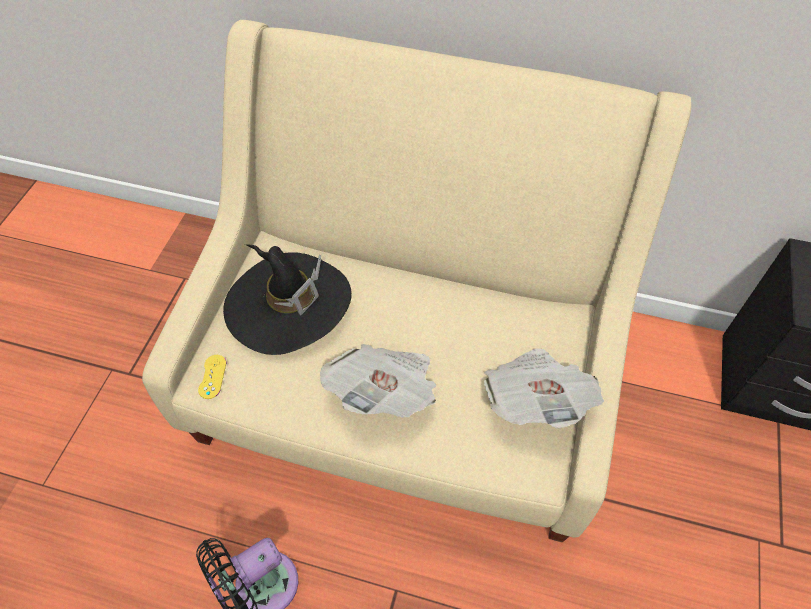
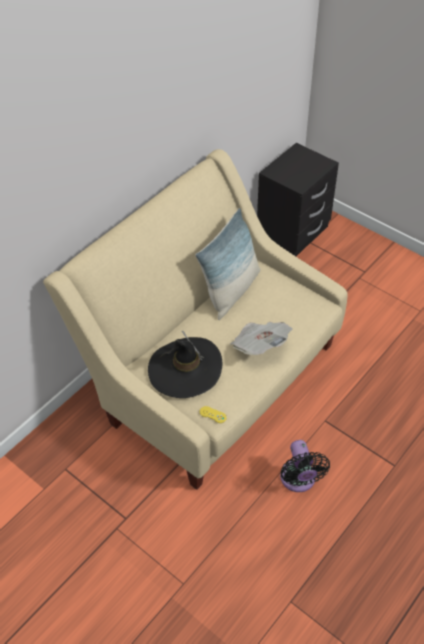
camera: 65 degrees left, 5 degrees down
(487, 306) = (231, 291): none -> pillow
(535, 400) = (291, 294): newspaper -> none

